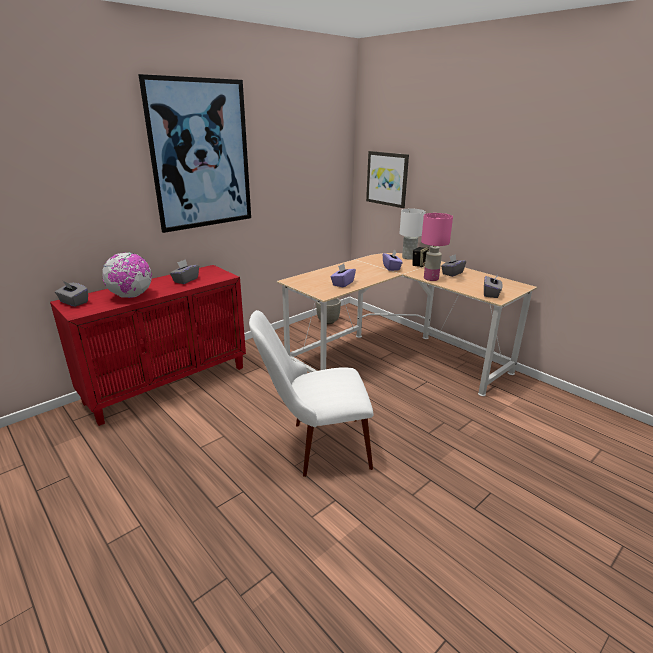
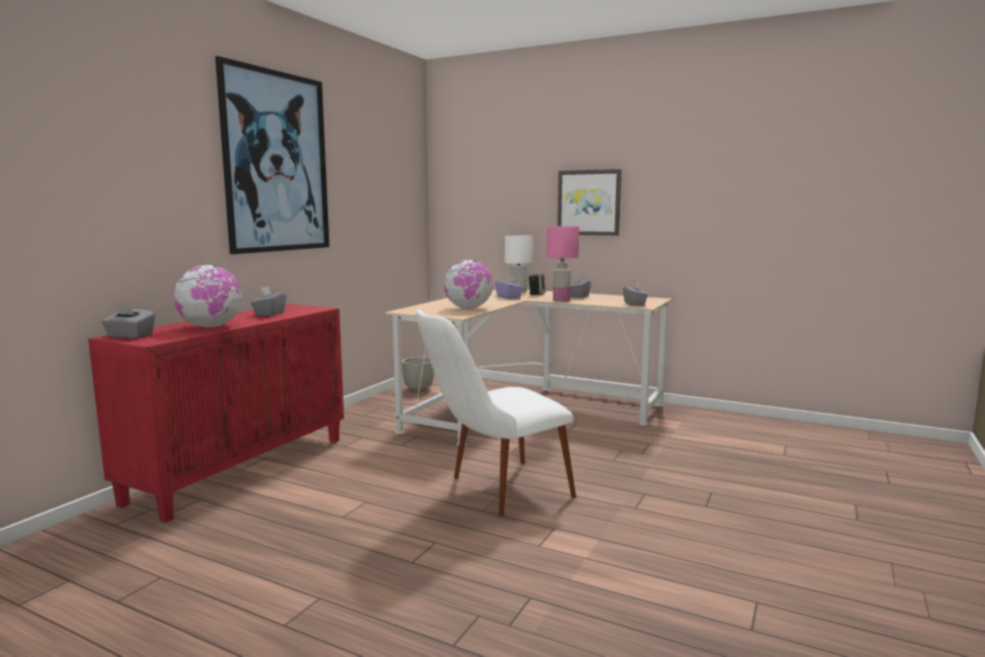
camera: 20 degrees left, 15 degrees down
(342, 283) = (468, 308): purple tissue box -> globe
(387, 179) = (476, 207): picture -> picture (589, 202)

